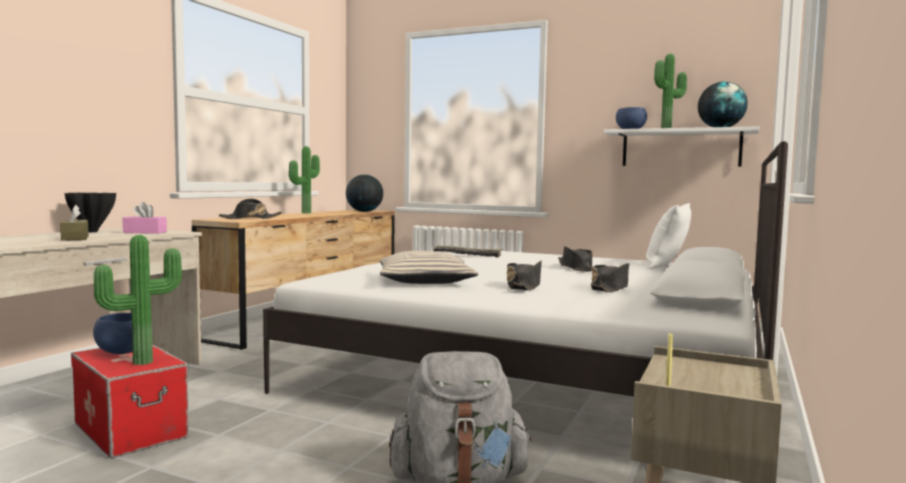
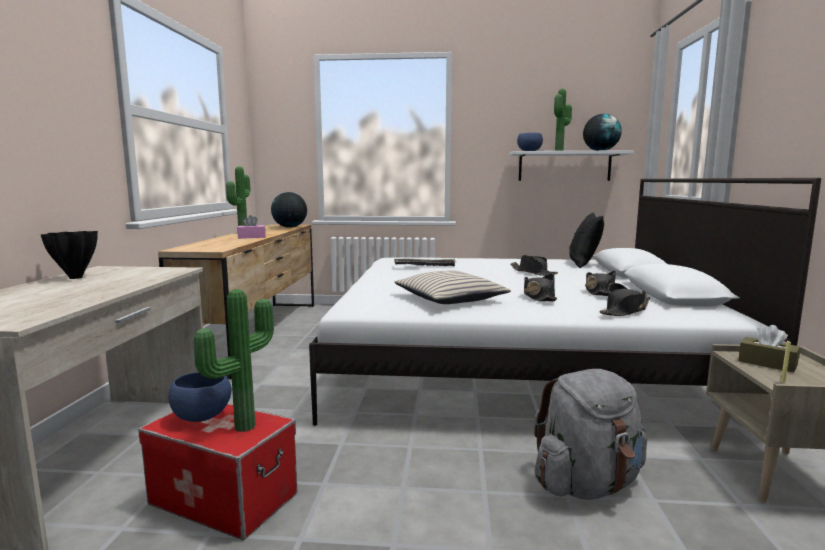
camera: 20 degrees left, 5 degrees up
(75, 238) = (87, 291): brown tissue box -> brown tissue box (767, 363)
(145, 232) = (143, 273): pink tissue box -> pink tissue box (251, 237)
(250, 218) = (217, 245): black hat -> black hat (625, 311)
(666, 266) = (583, 264): white pillow -> black pillow

